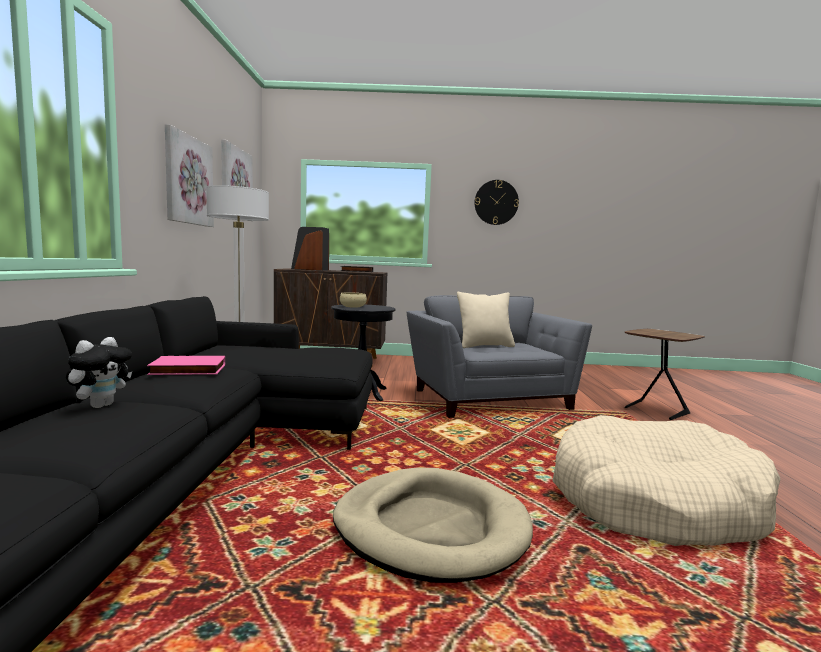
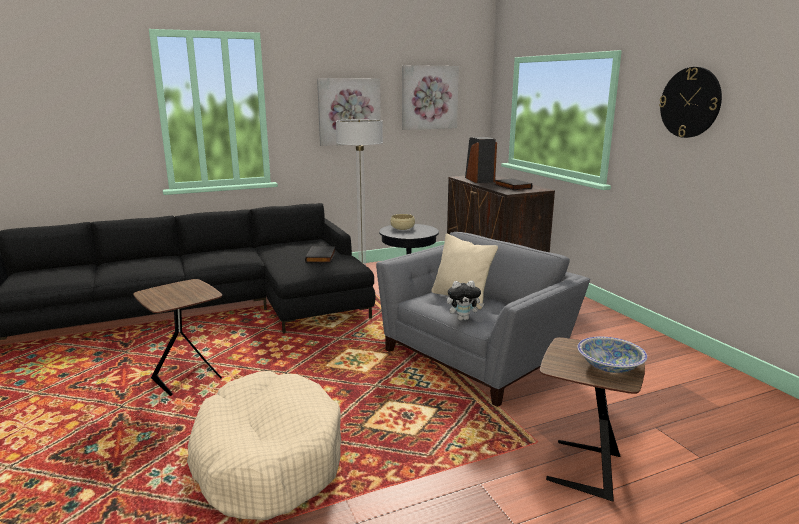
camera: 65 degrees right, 10 degrees up
(101, 405) = (162, 259): plush toy -> plush toy (463, 319)
(187, 370) = (230, 252): pink book -> none
(309, 350) = (322, 257): none -> black book
(430, 528) = (189, 378): beige dog bed -> brown side table
(671, 333) = (609, 366): none -> bowl

